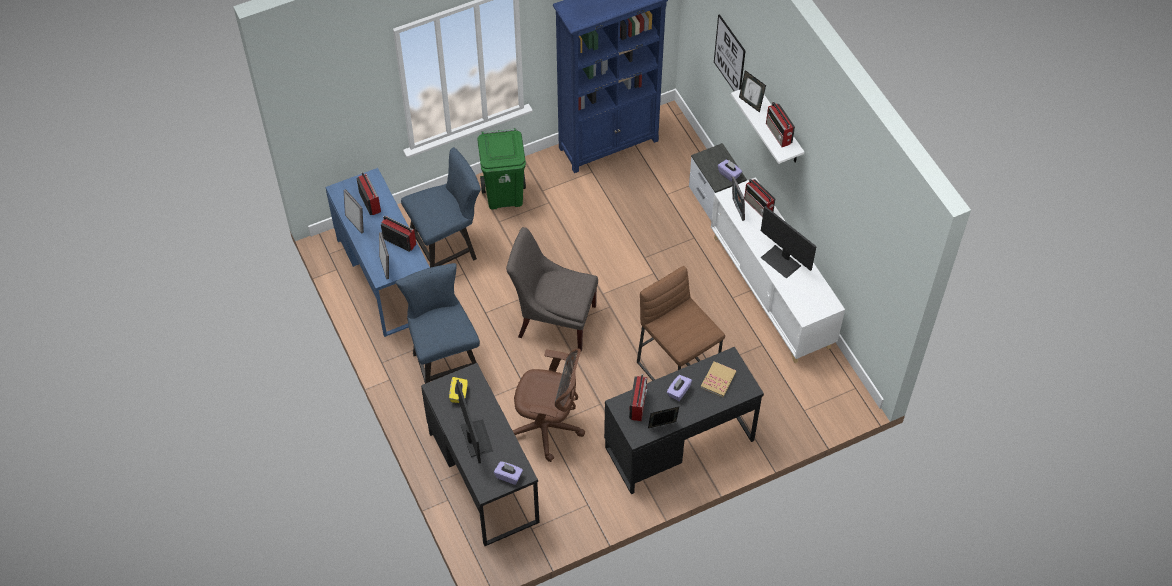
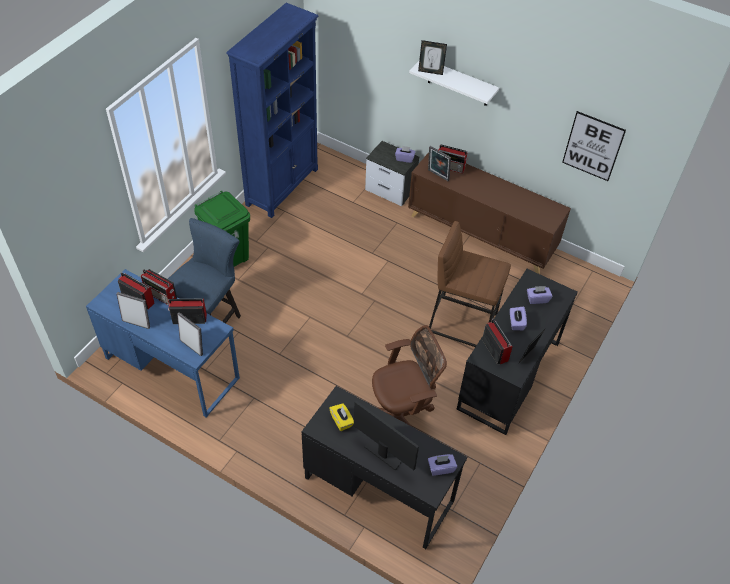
camera: 35 degrees left, 5 degrees down
(444, 362) = (274, 411): blue chair -> none
(553, 319) = (338, 331): grey chair -> none
(718, 380) = (537, 299): book -> purple tissue box
(729, 56) = (380, 51): picture -> picture (593, 146)
(771, 292) = (481, 234): white cabinet -> brown cabinet
(779, 134) = (470, 83): radio -> radio (161, 296)
(781, 261) = (499, 196): monitor -> none

